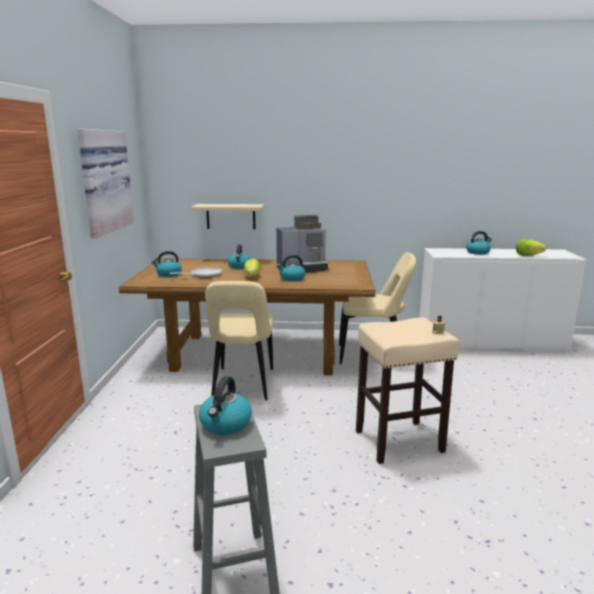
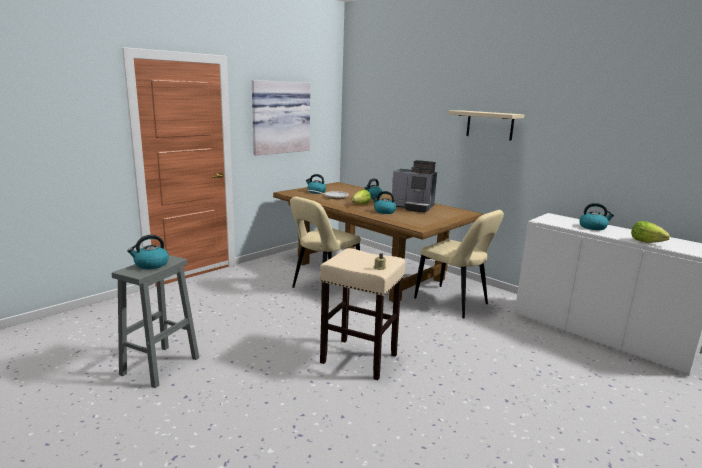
camera: 40 degrees right, 0 degrees up
(230, 216) = (390, 156): beige shelf -> beige shelf (489, 125)

